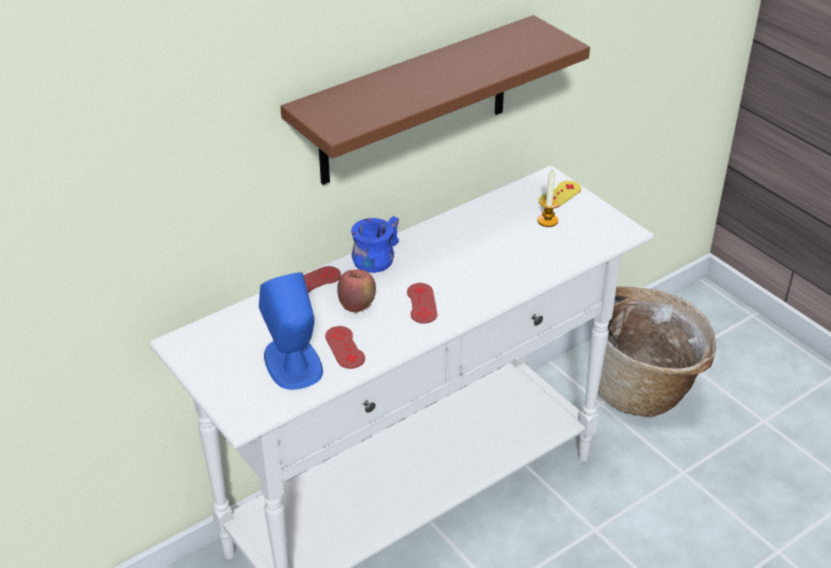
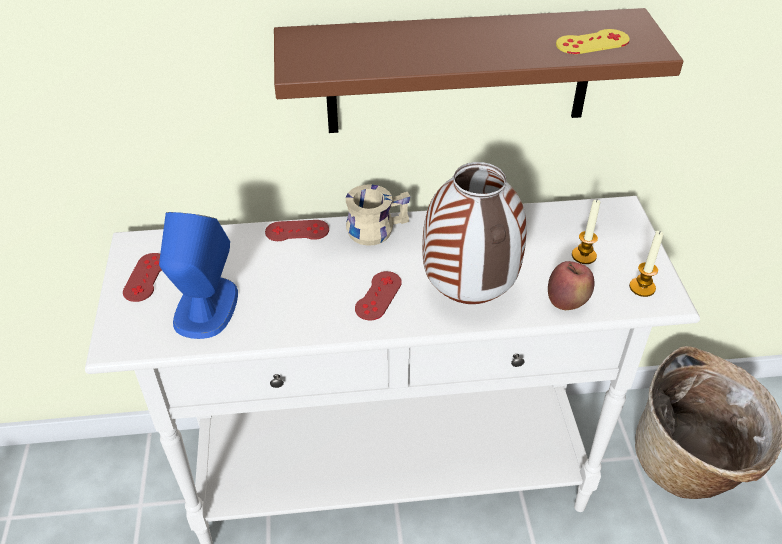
camera: 30 degrees right, 5 degrees up
(345, 347) = (265, 312): red game controller -> red game controller (145, 277)
(357, 306) = (314, 273): apple -> apple (566, 302)
(374, 256) = (375, 227): blue mug -> beige mug
(486, 278) = (466, 295): none -> vase
(559, 195) = (619, 232): yellow game controller -> yellow game controller (592, 42)
(603, 228) = (642, 287): none -> candle

